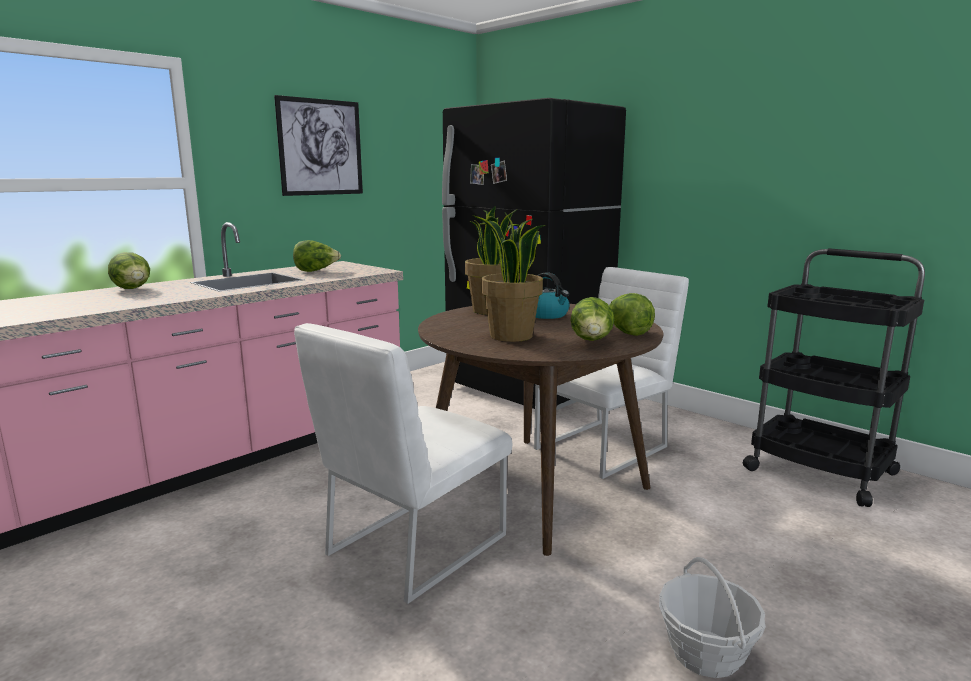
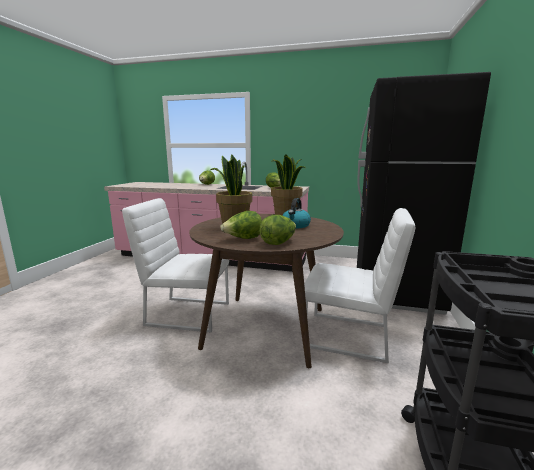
camera: 60 degrees right, 0 degrees up
(320, 147) = (313, 127): picture -> none
(705, 653) = (125, 431): basket -> none

